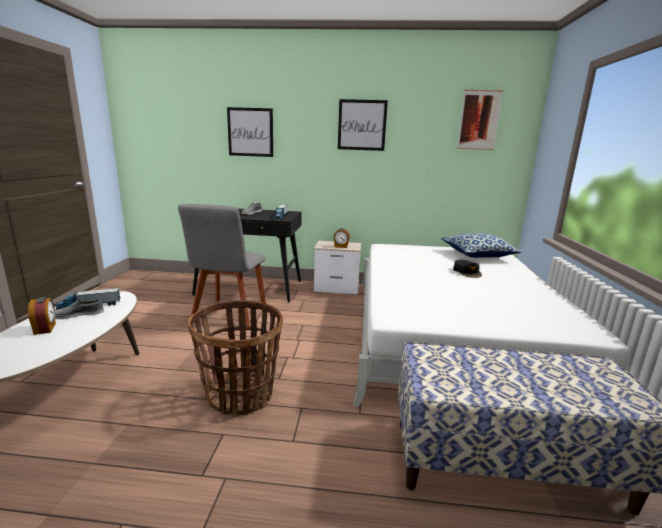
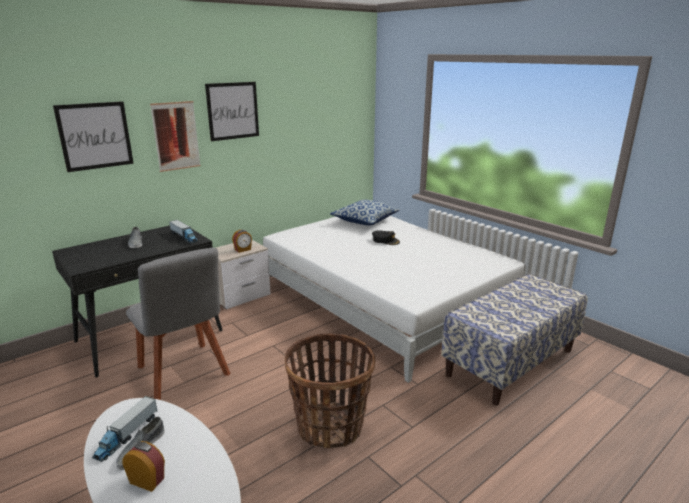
camera: 45 degrees left, 5 degrees up
(479, 120) = (333, 95): picture -> picture (176, 136)

